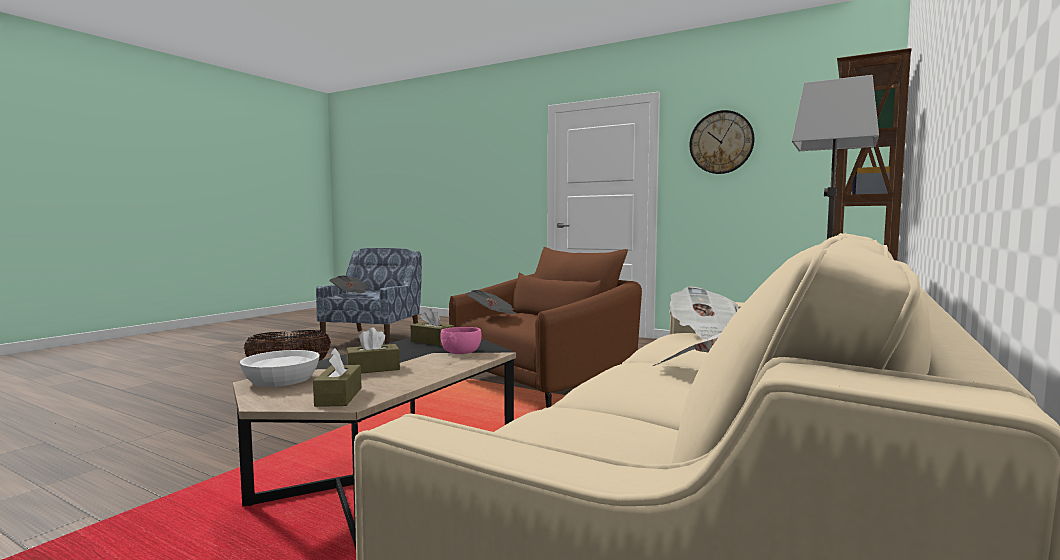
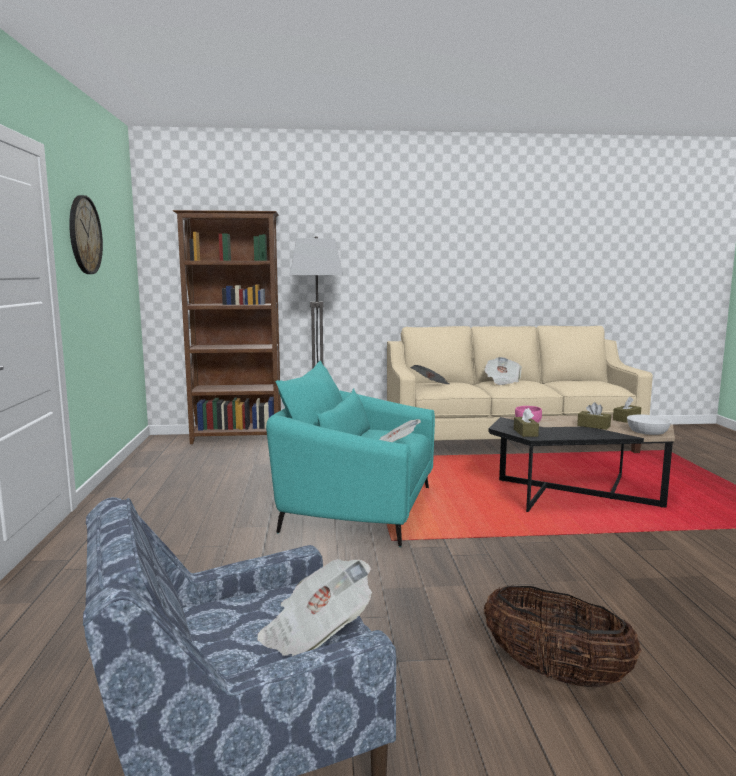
camera: 125 degrees left, 5 degrees up
(542, 384) = (357, 508): brown armchair -> turquoise armchair

